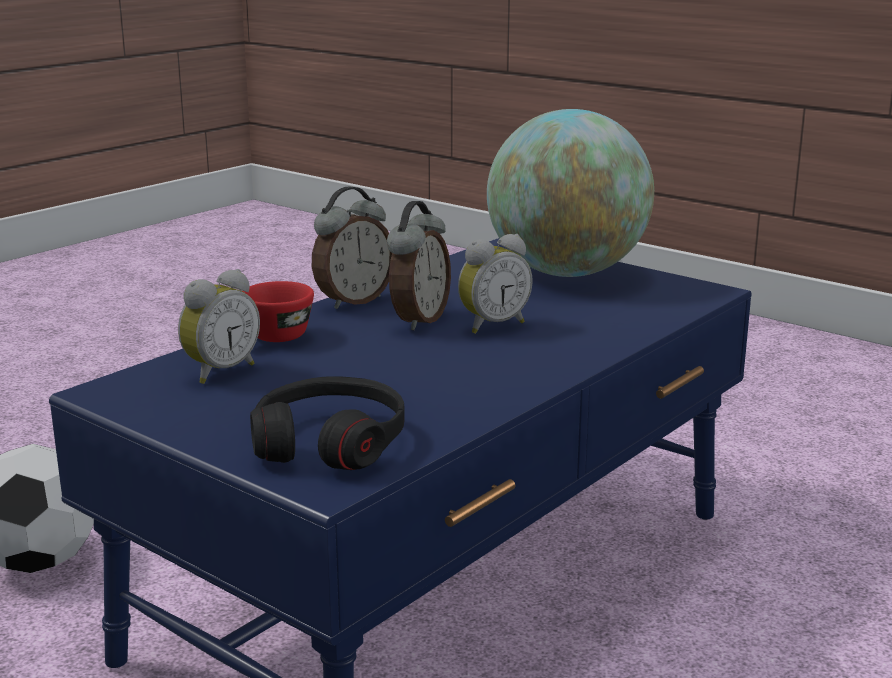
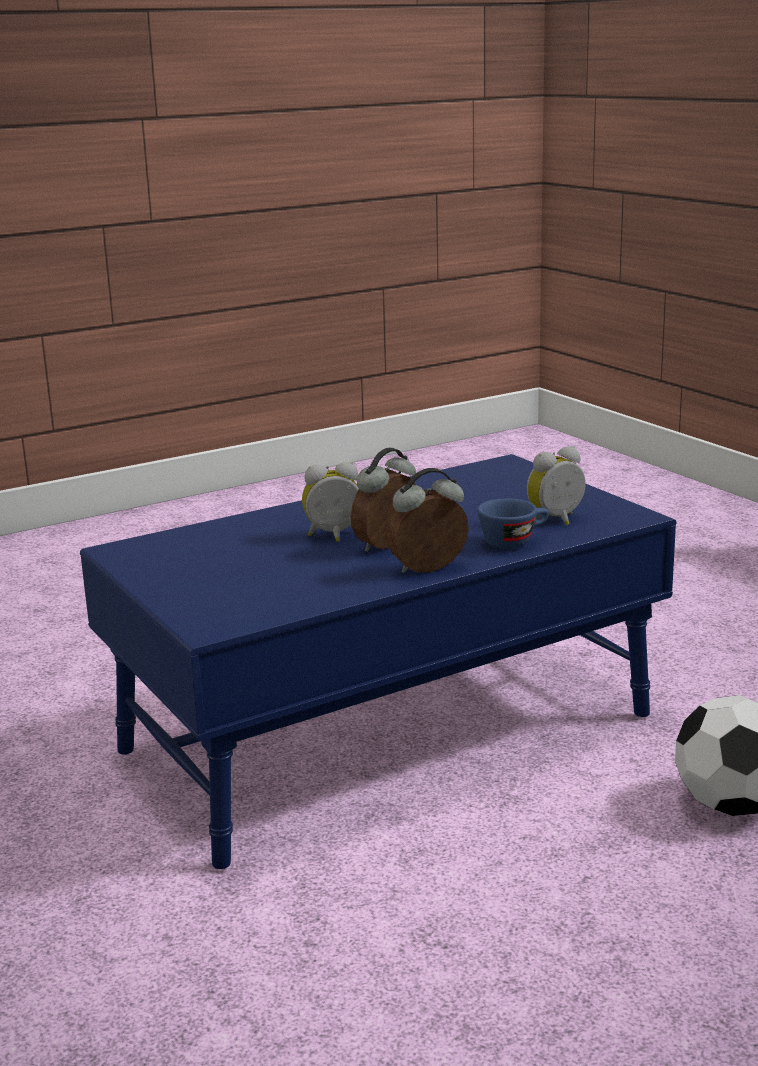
camera: 160 degrees left, 0 degrees up
(271, 339) = (514, 541): red cup -> blue cup
(330, 442) = (498, 478): black headphones -> none
(566, 273) = (204, 582): globe -> none

